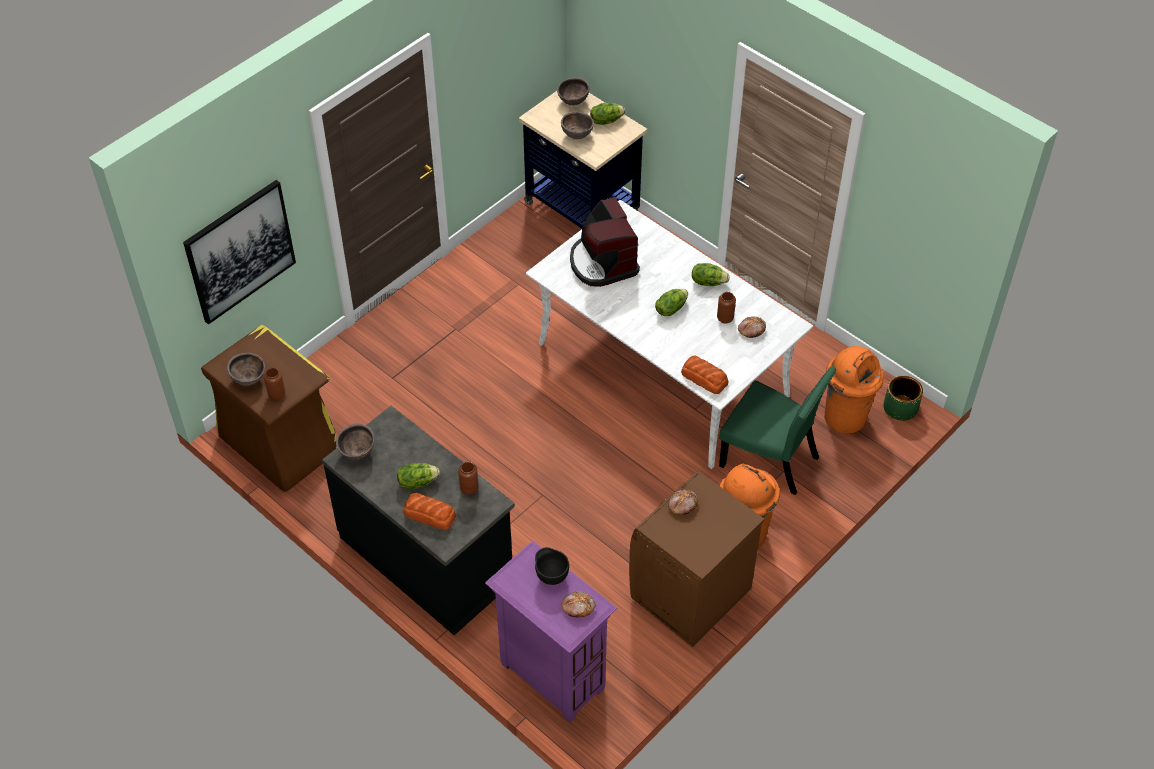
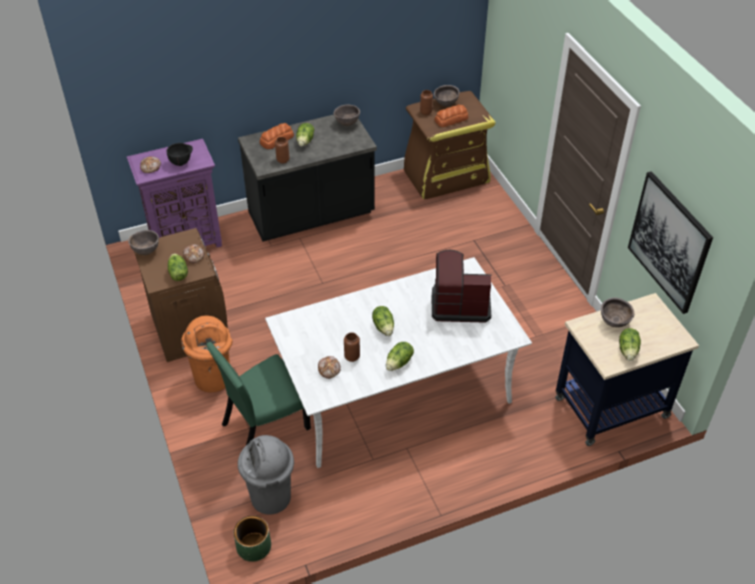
camera: 115 degrees right, 5 degrees down
(240, 251) = (513, 64): picture -> picture (669, 242)
(573, 102) = (664, 336): brown bowl -> brown bowl (146, 251)
(704, 378) = (300, 319): bread -> bread (451, 119)
(718, 506) = (178, 274): none -> lettuce
(846, 417) = (271, 498): orange trash can -> grey trash can

